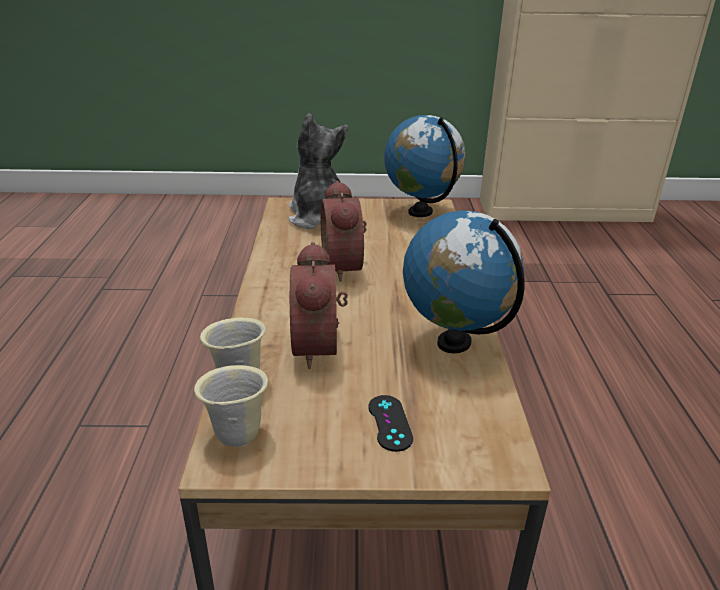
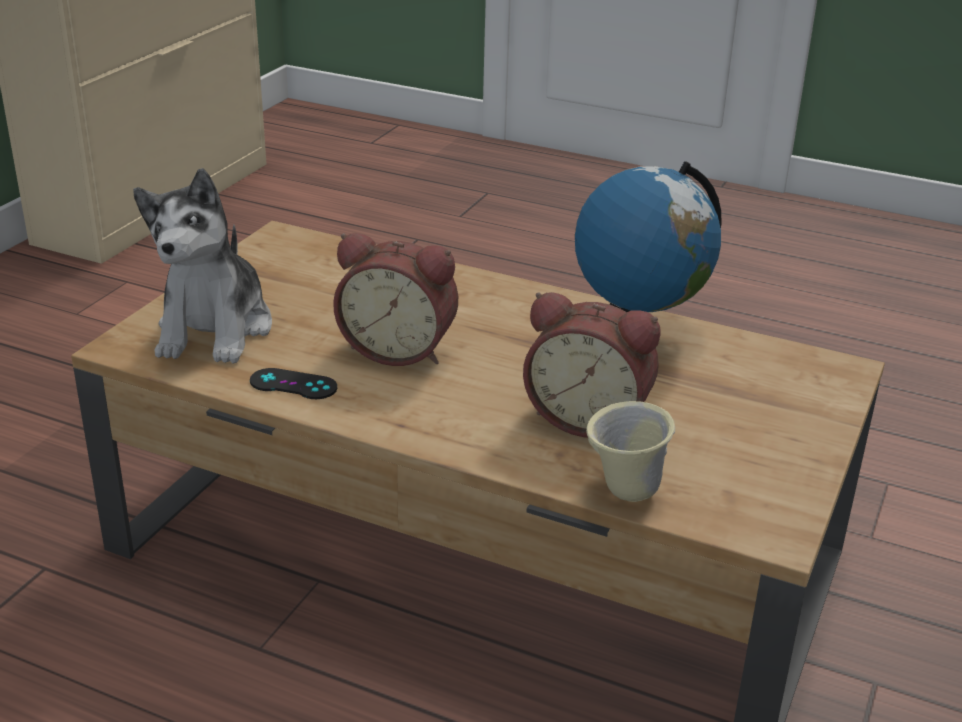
camera: 65 degrees left, 0 degrees up
(237, 434) = (733, 514): beige mug -> none
(319, 217) = (215, 330): plush toy -> plush toy turned 90 degrees counterclockwise
(390, 423) = (758, 412): black game controller -> black game controller (293, 384)
(421, 212) = (290, 252): globe -> none

